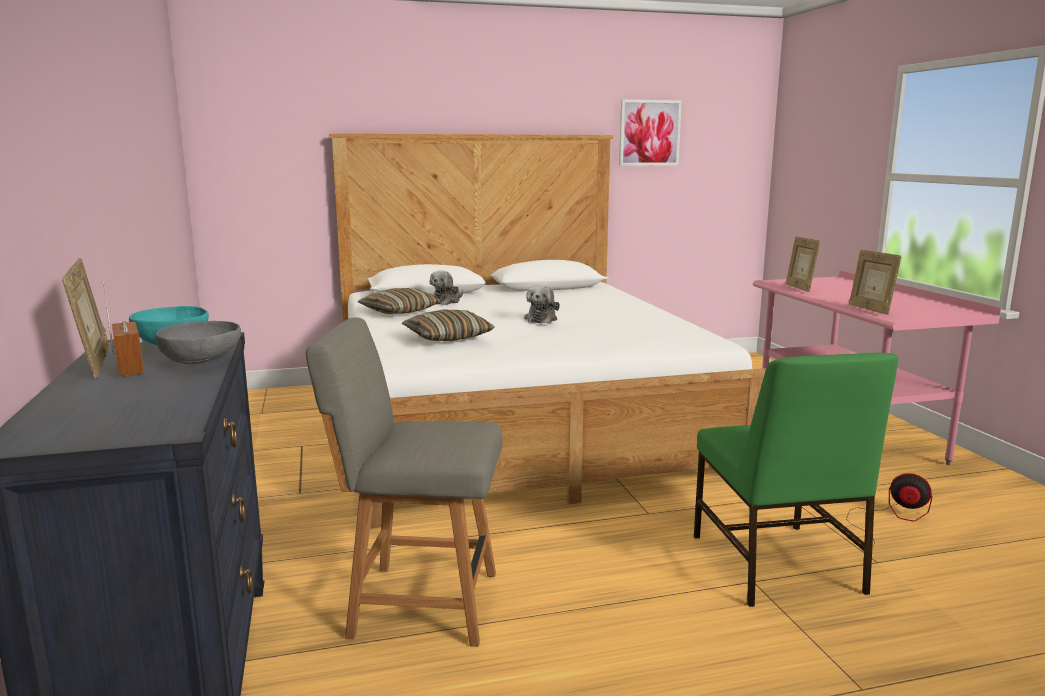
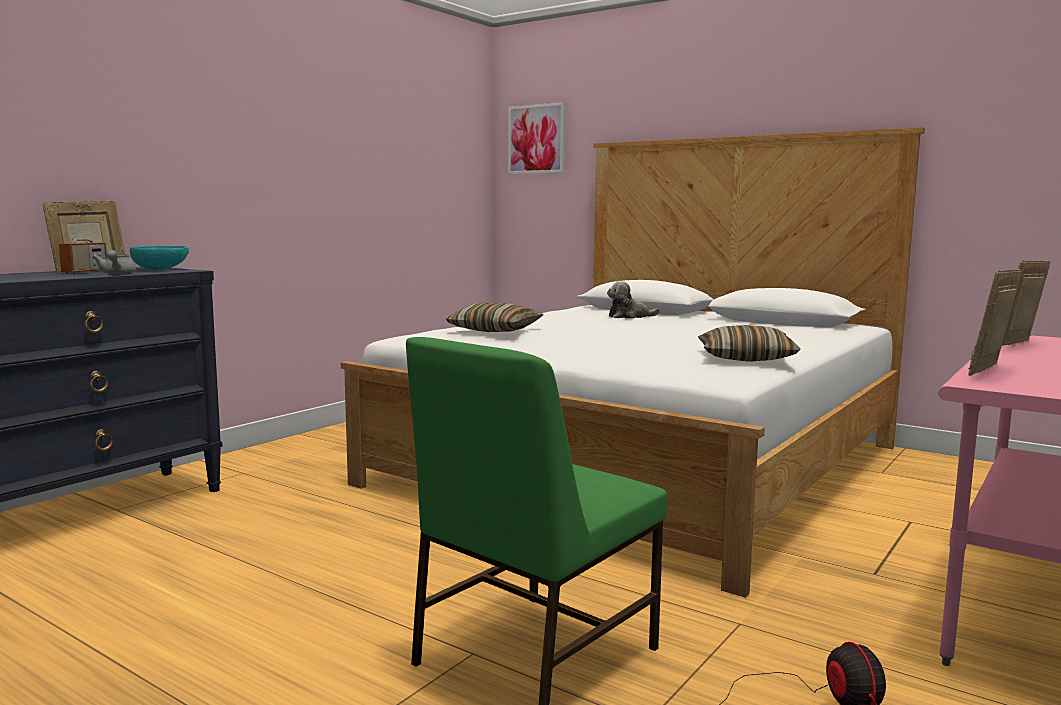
camera: 50 degrees right, 5 degrees down
(202, 361) = (117, 274): grey bowl -> grey teapot
(399, 311) = (558, 316): pillow -> pillow (746, 359)
(418, 603) = (253, 534): grey chair -> none
(541, 319) = (640, 336): plush toy -> none
(649, 133) = (995, 122): picture -> picture (536, 139)

